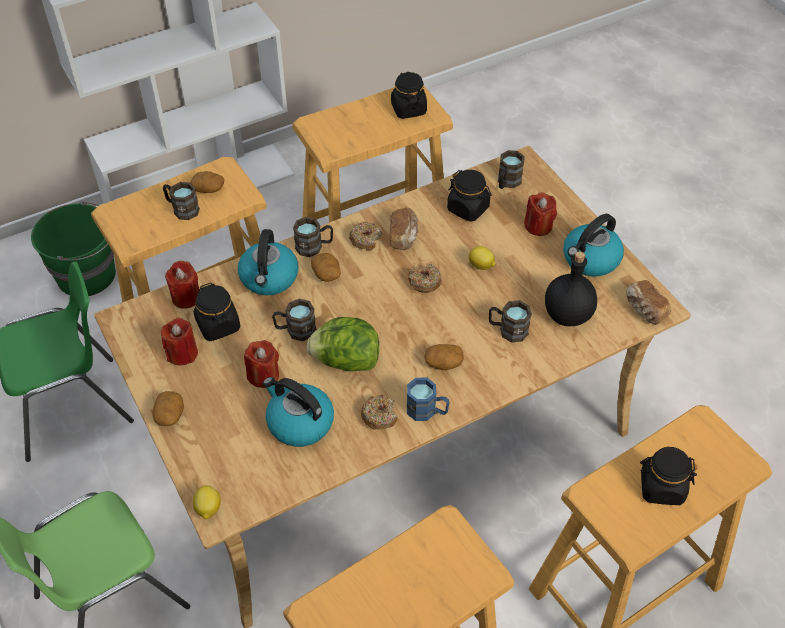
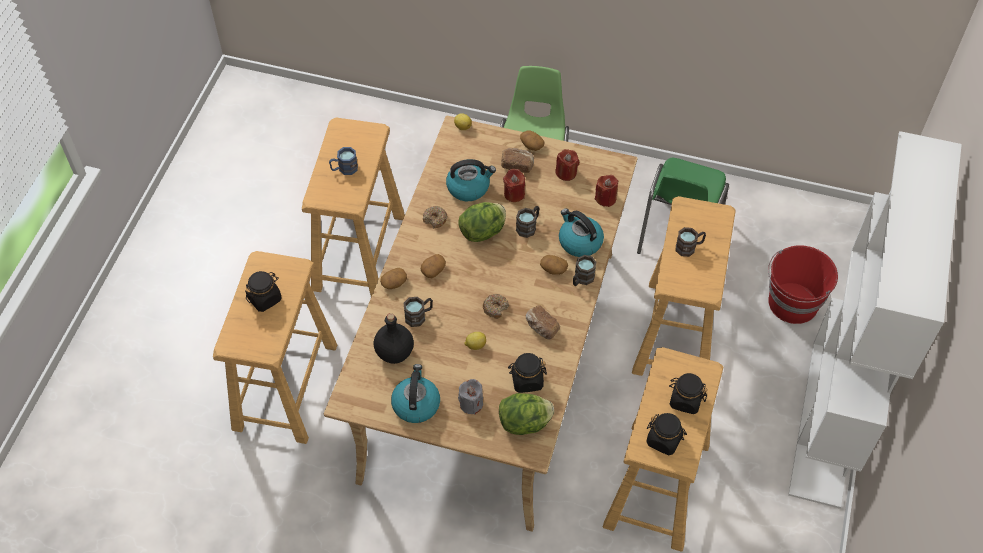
camera: 135 degrees right, 5 degrees up
(87, 275) = (792, 303): green bucket -> red bucket
(208, 189) = (694, 271): potato -> potato (394, 283)
(218, 325) = (569, 198): black jar -> black jar (685, 400)
(365, 239) = (560, 307): donut -> none
(427, 411) = (414, 240): blue mug -> blue mug (344, 169)
(507, 183) = (525, 423): brown mug -> lettuce
(538, 226) = (471, 404): red candle -> grey candle
(644, 310) = (353, 393): bread -> bread (517, 165)

